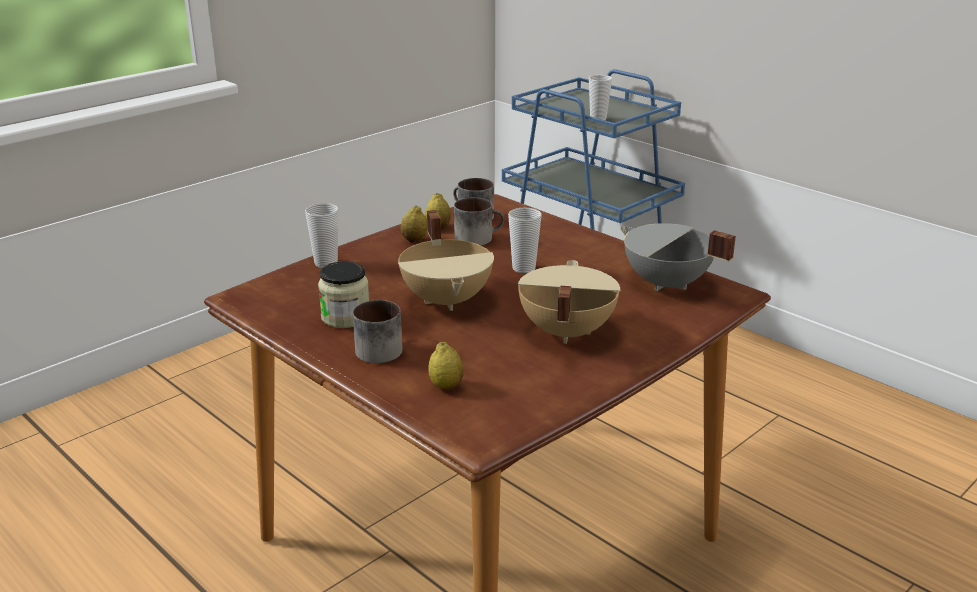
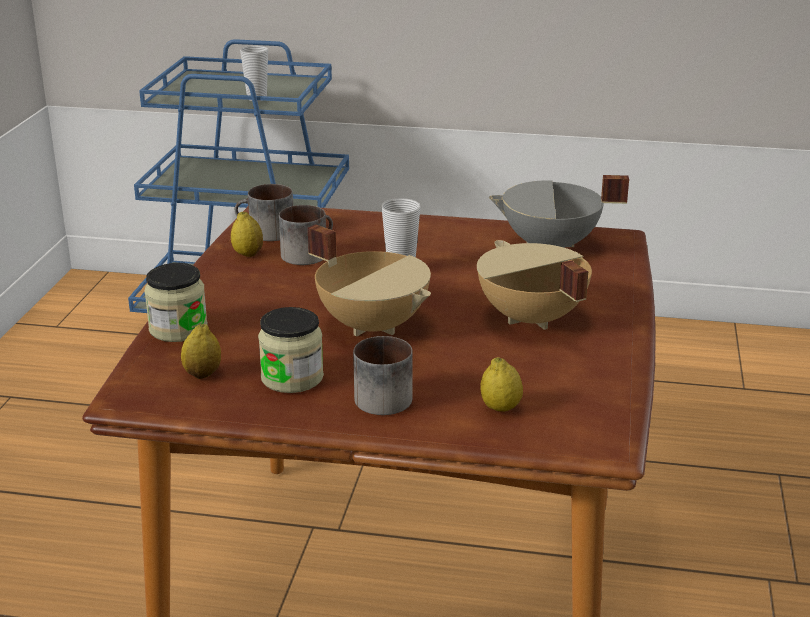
camera: 35 degrees left, 0 degrees up
(326, 263) = (178, 329): cup -> jar
(414, 240) = (242, 275): lemon -> lemon (202, 374)

